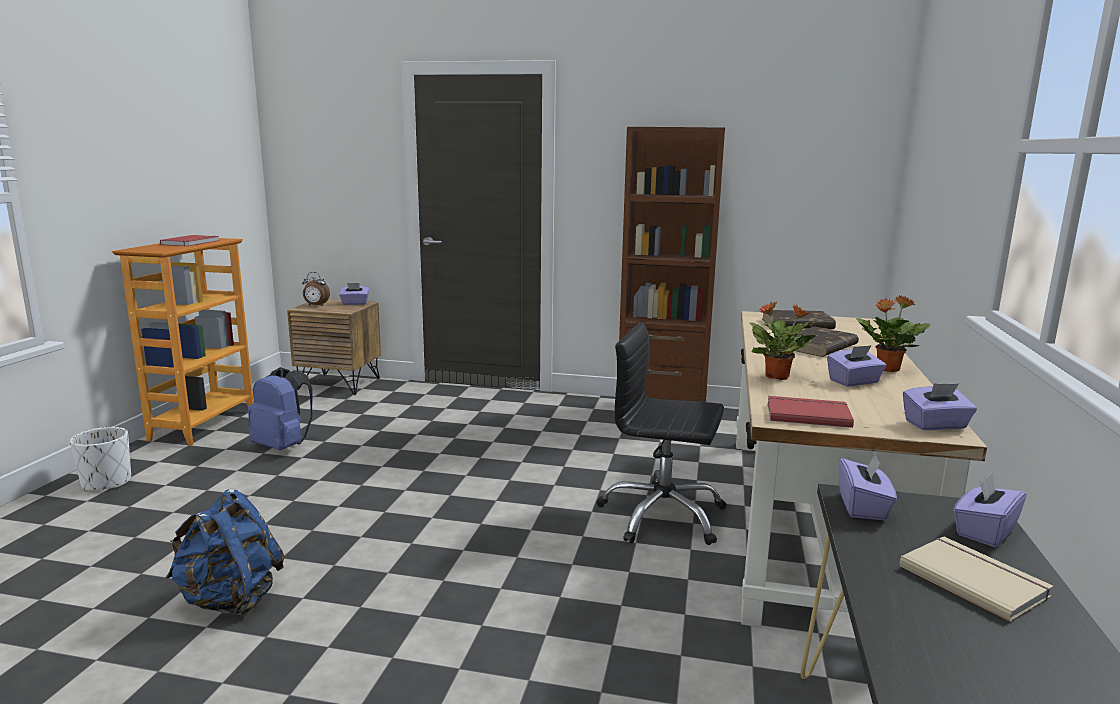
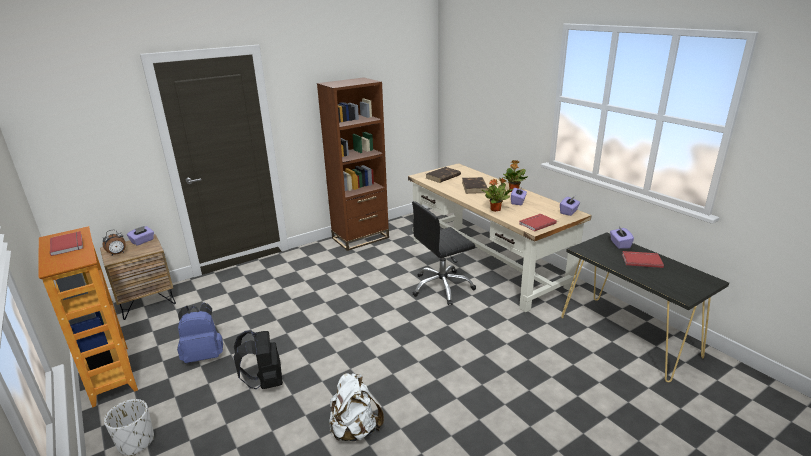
camera: 45 degrees left, 10 degrees up
(230, 600) = (355, 430): blue backpack -> white backpack
(271, 498) = (265, 382): none -> black backpack
(863, 507) = (589, 251): purple tissue box -> none
(974, 580) = (641, 260): beige book -> red book

